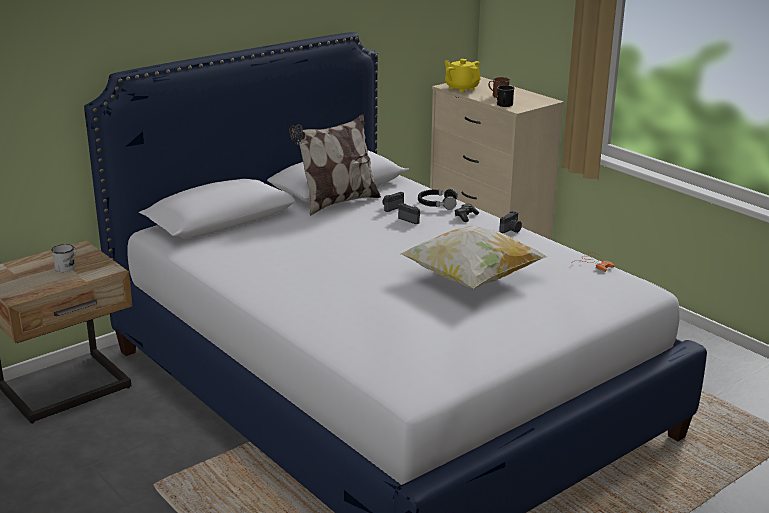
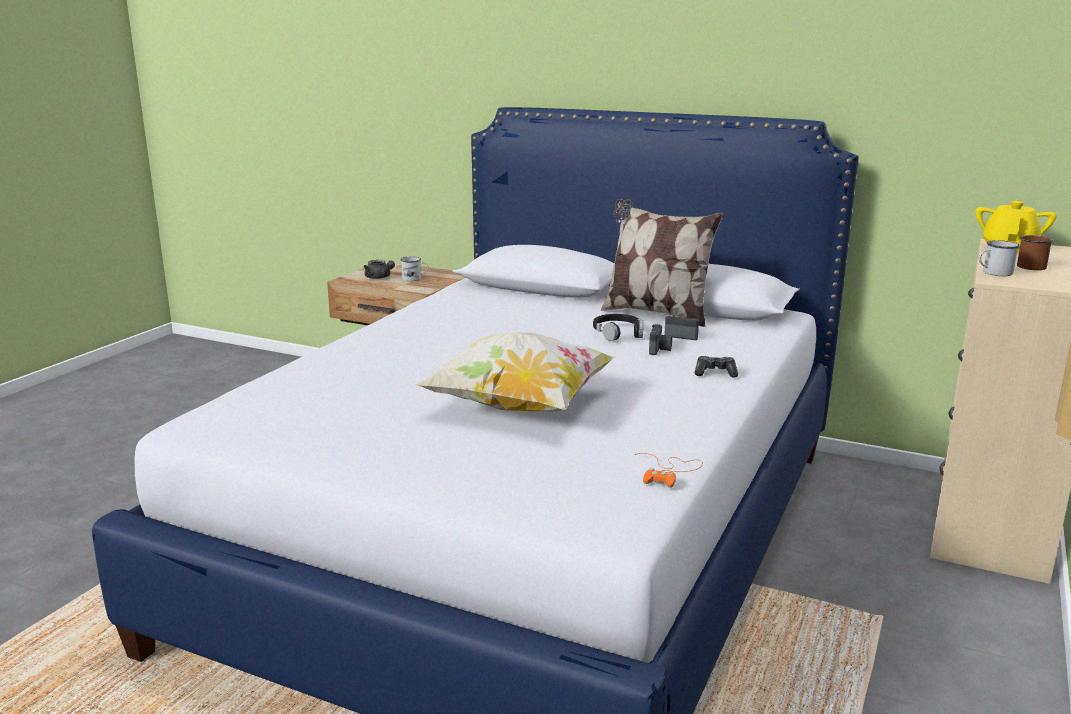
camera: 65 degrees right, 5 degrees down
(37, 280) = (379, 277): none -> grey teapot
(437, 204) = (731, 353): black headphones -> black headphones (618, 333)
(504, 105) = (993, 273): black mug -> white mug
(511, 230) = (711, 403): camera -> none

